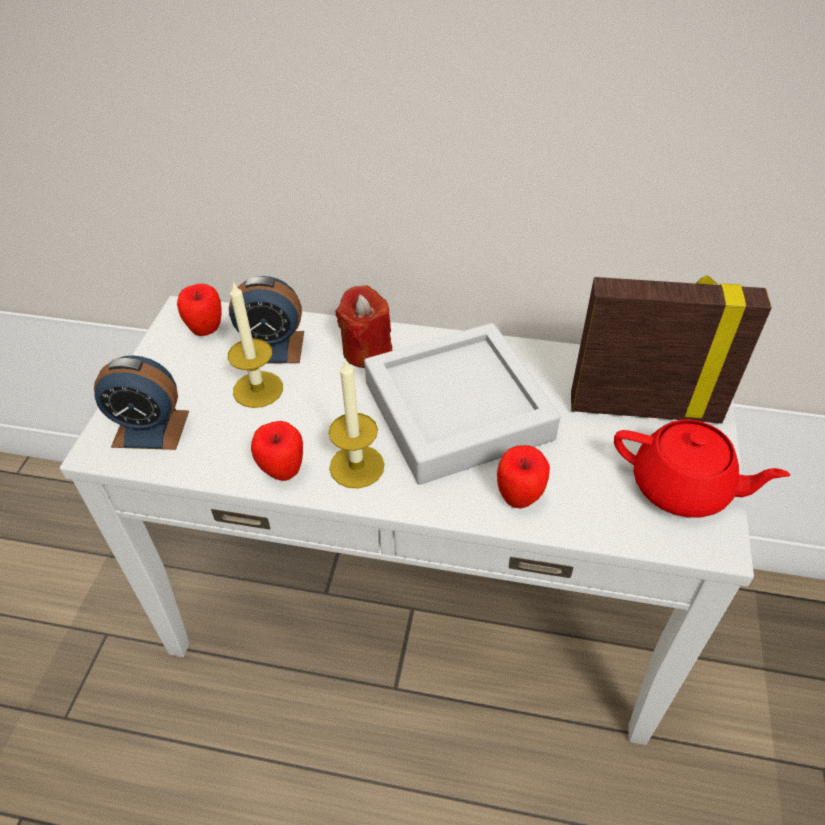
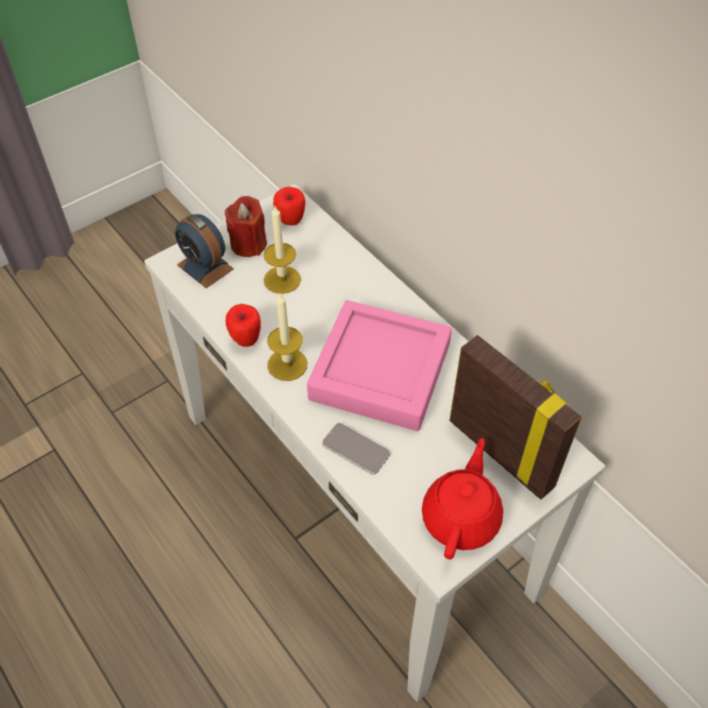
camera: 40 degrees right, 5 degrees up
(272, 347) = (317, 257): alarm clock -> none
(366, 351) = (368, 295): red candle -> red candle (248, 244)
(457, 411) = (380, 371): grey tray -> pink tray
(519, 498) = (356, 449): apple -> phone
(682, 488) = (461, 517): red teapot -> red teapot turned 135 degrees counterclockwise

